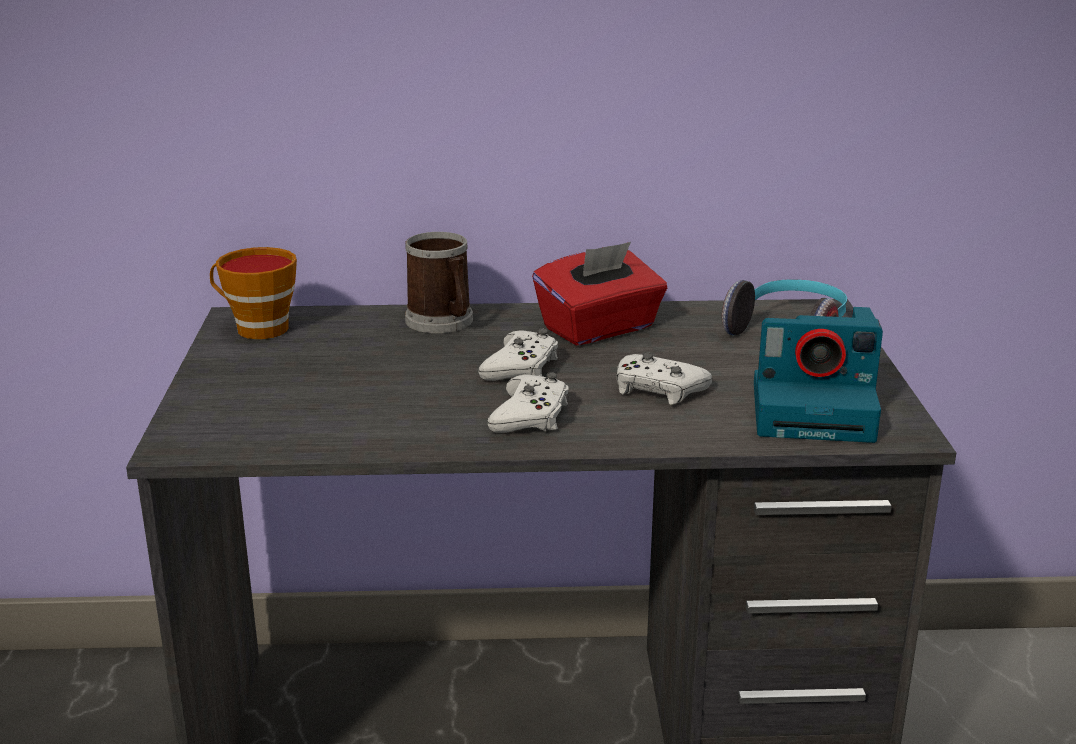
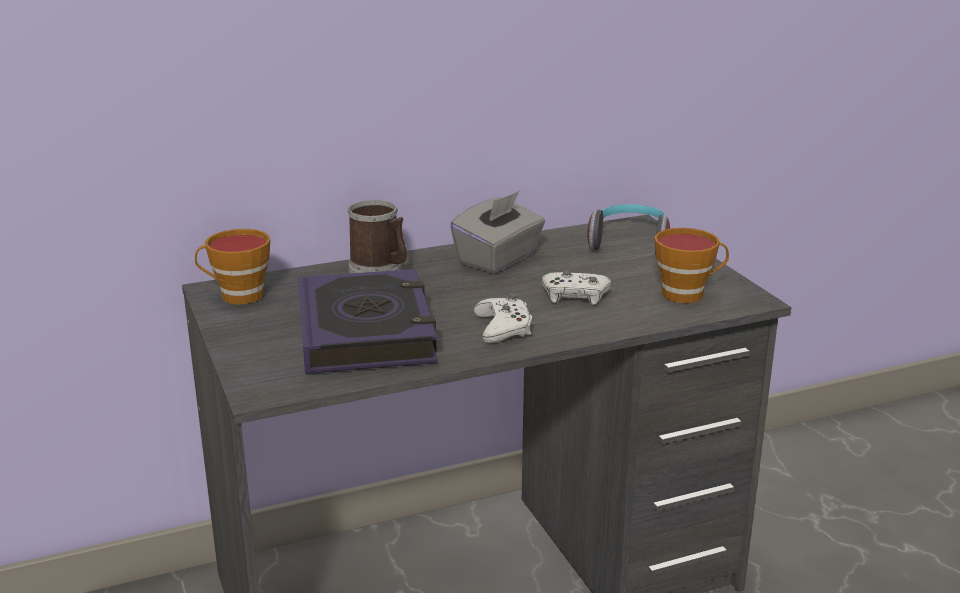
camera: 20 degrees left, 0 degrees up
(360, 394) = (366, 332): none -> book
(521, 368) = (467, 295): white game controller -> none
(599, 329) = (498, 259): red tissue box -> grey tissue box
(815, 410) = (687, 294): camera -> cup

